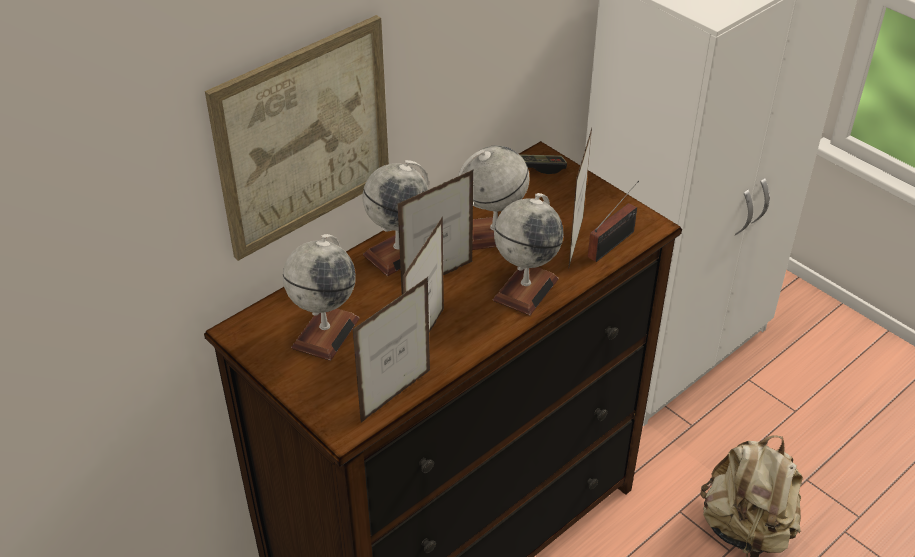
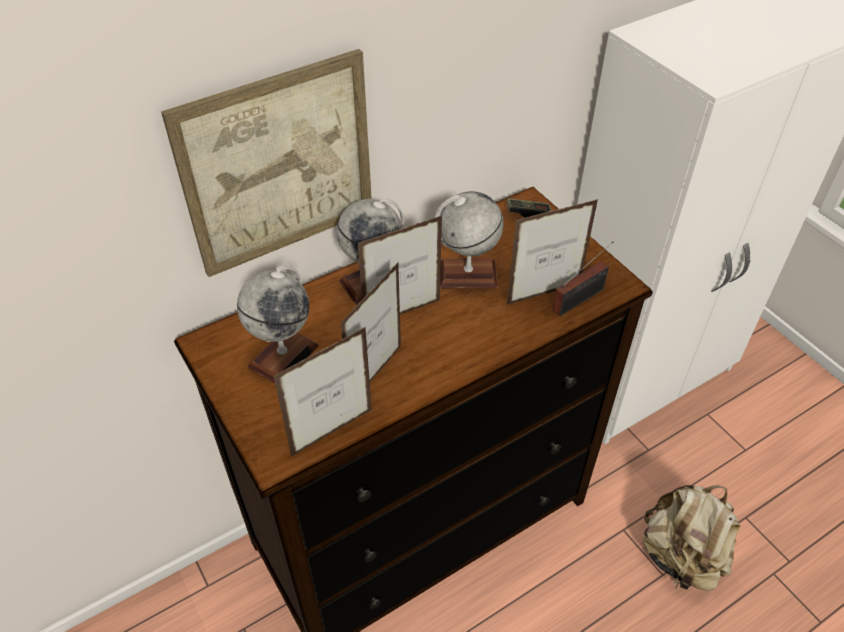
camera: 10 degrees right, 5 degrees up
(525, 289) = (484, 336): globe -> none
(575, 243) = (544, 294): picture frame -> picture frame turned 135 degrees counterclockwise

